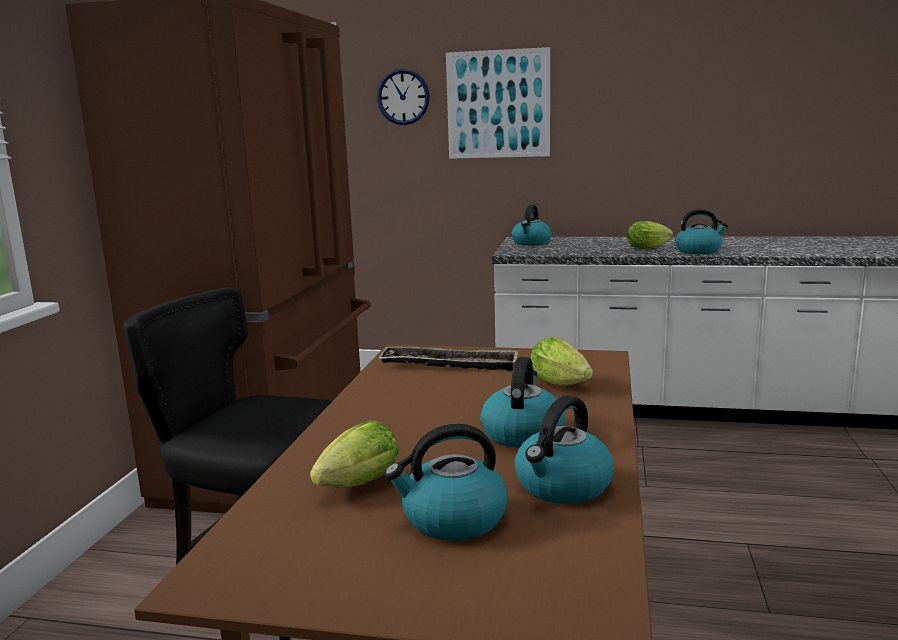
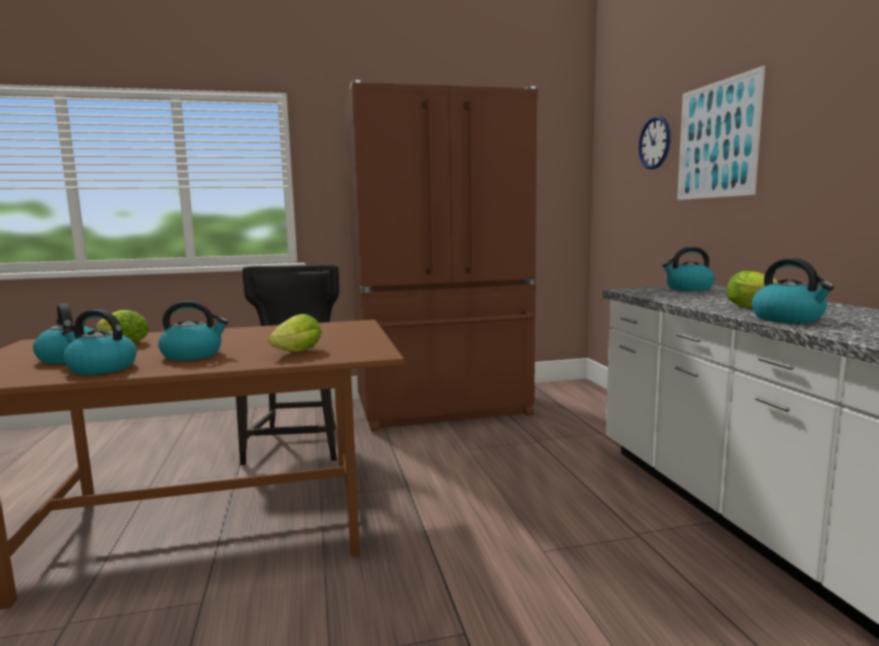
camera: 65 degrees right, 5 degrees down
(449, 365) = (331, 332): tray -> none

